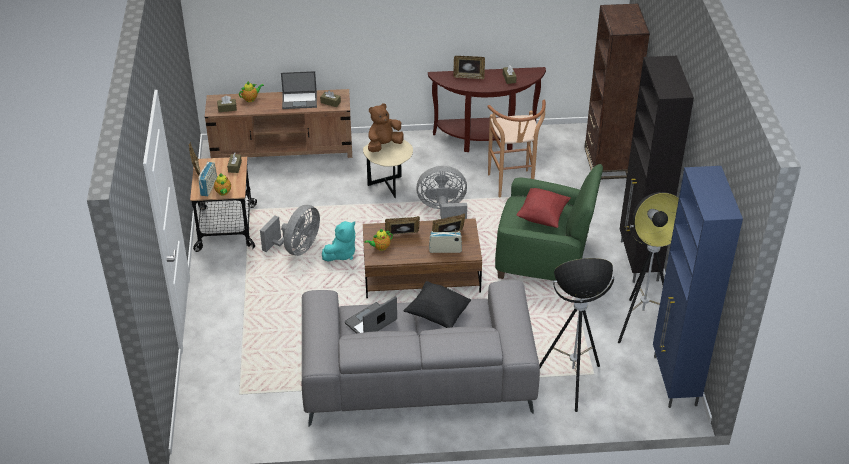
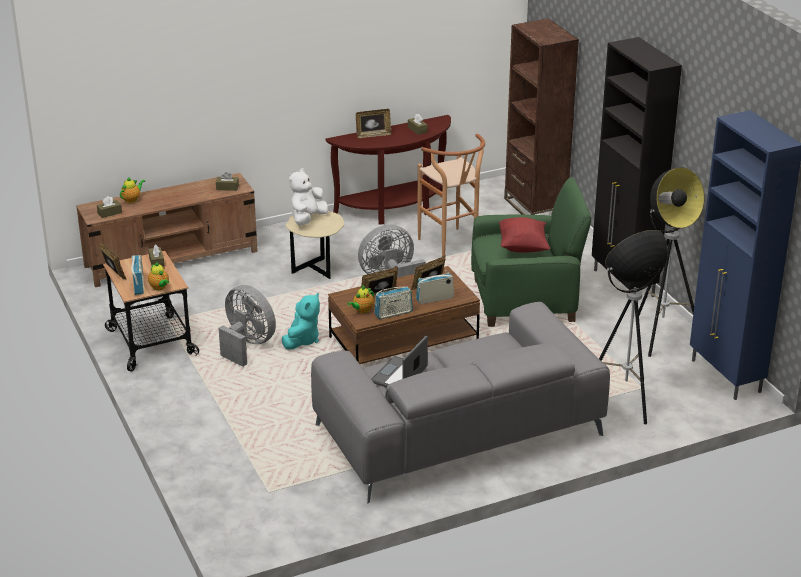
camera: 20 degrees left, 10 degrees down
(296, 248) = (247, 345): grey fan -> grey fan turned 60 degrees counterclockwise
(300, 100) = (190, 191): laptop -> none
(384, 145) = (307, 219): brown plush toy -> white plush toy
(403, 257) = (393, 313): none -> radio
(437, 314) = (467, 354): black pillow -> none

